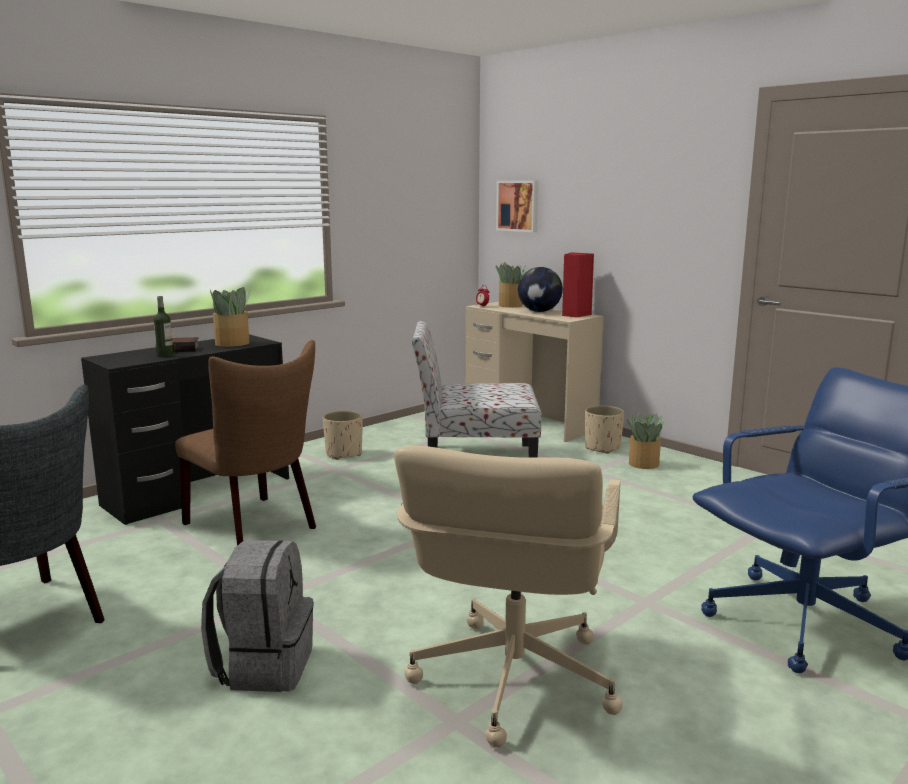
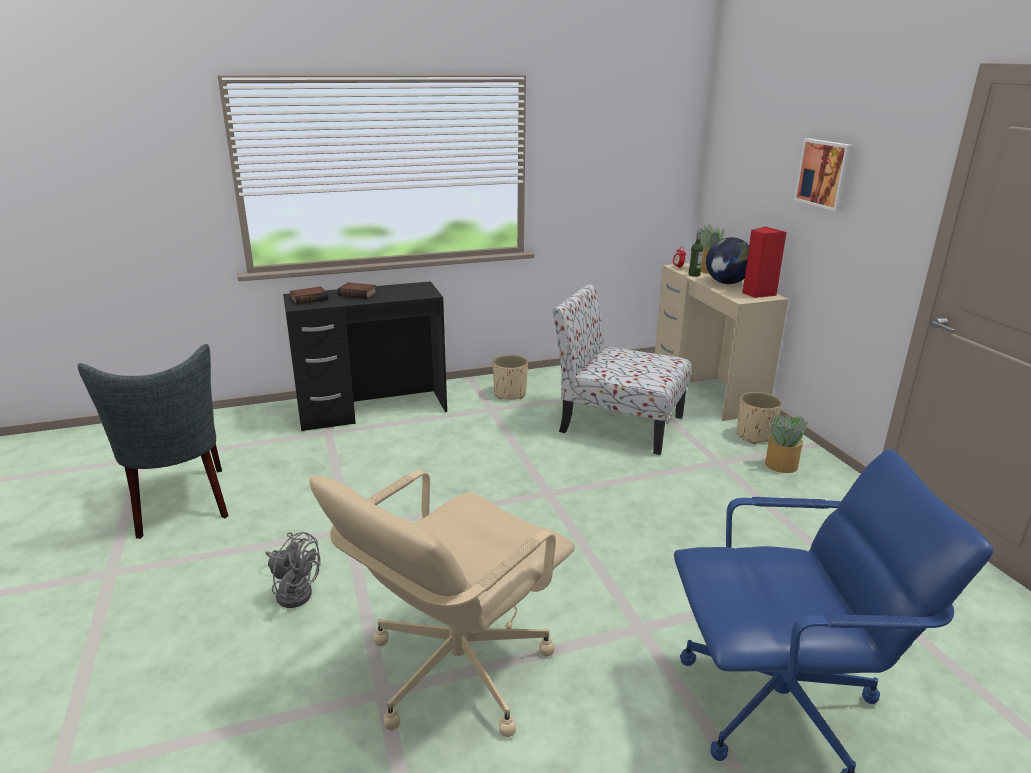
camera: 25 degrees right, 10 degrees up
(123, 357) = (309, 299): none -> book
(165, 355) = (340, 301): bottle -> bottle (694, 275)
(233, 343) = (405, 292): potted plant -> none
(256, 527) = (386, 456): brown chair -> none
(264, 665) = (294, 591): grey backpack -> grey fan
(518, 206) = (733, 166): picture -> picture (825, 174)

